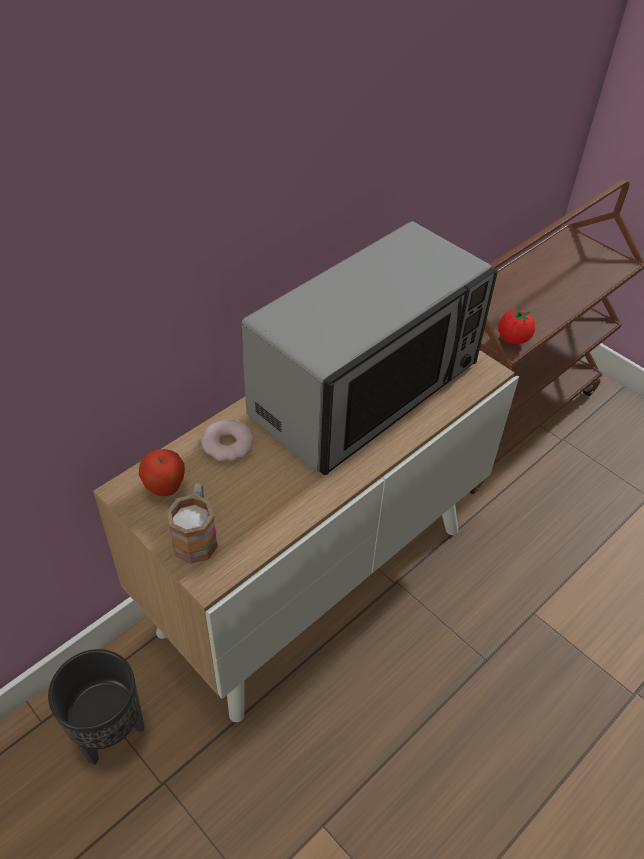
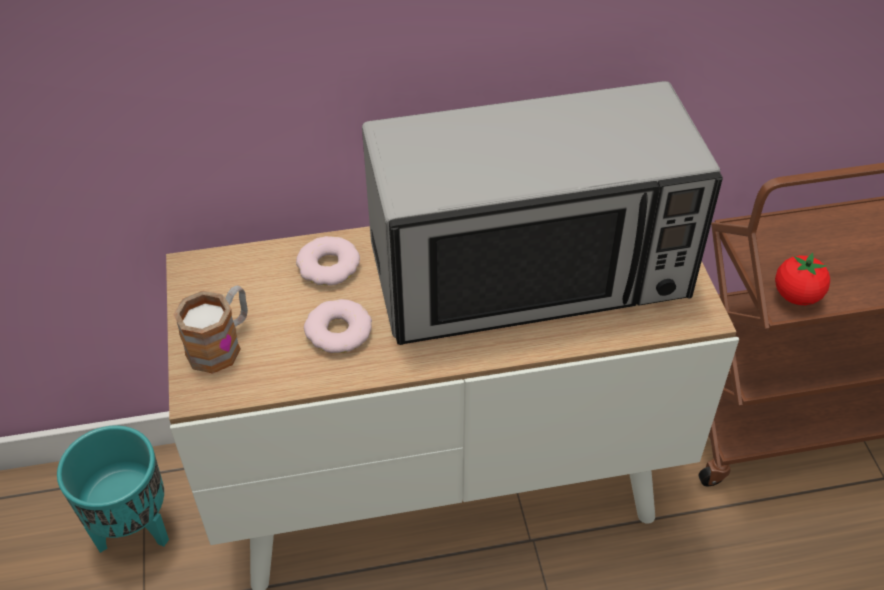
camera: 35 degrees right, 0 degrees up
(111, 732) = (135, 529): black planter -> turquoise planter
(165, 489) = (231, 283): apple -> none
(274, 486) = (338, 331): none -> donut

